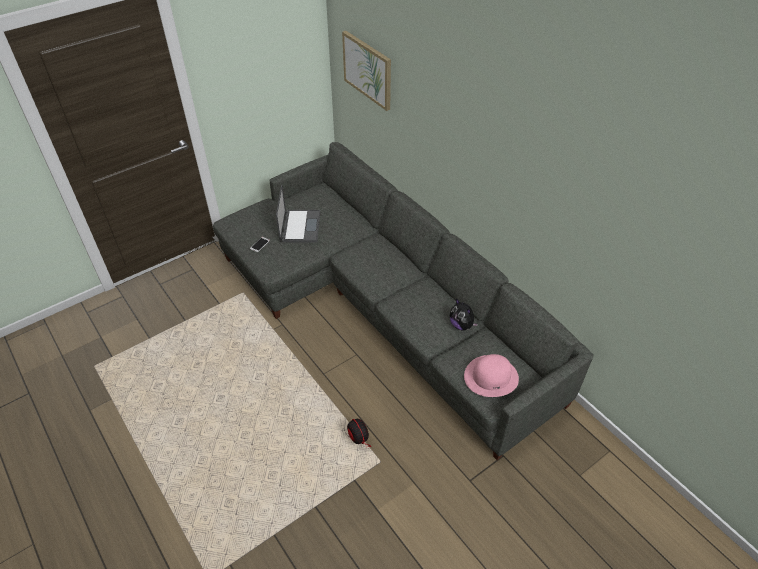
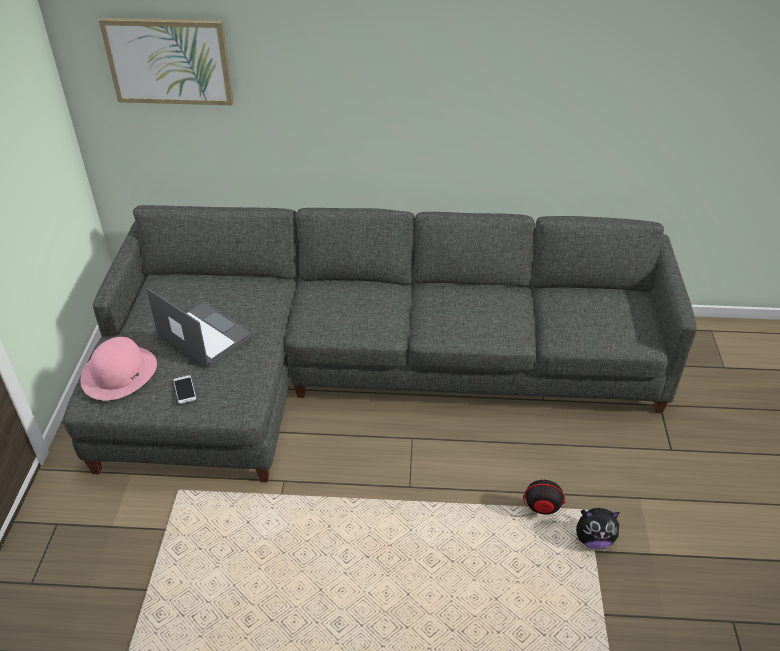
camera: 50 degrees left, 5 degrees down
(461, 325) = (520, 301): plush toy -> plush toy (593, 539)
(491, 376) = (615, 320): pink hat -> pink hat (119, 372)

